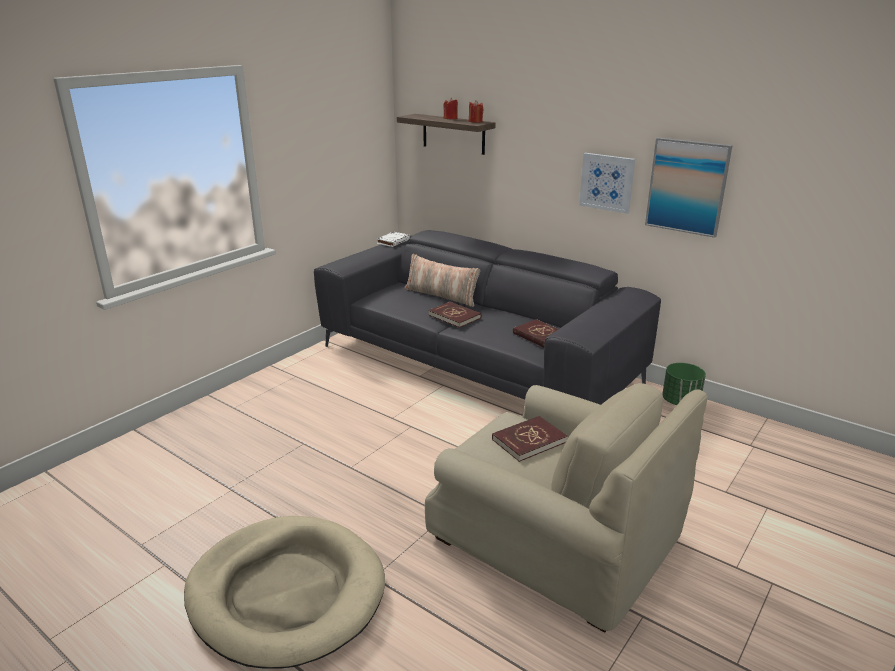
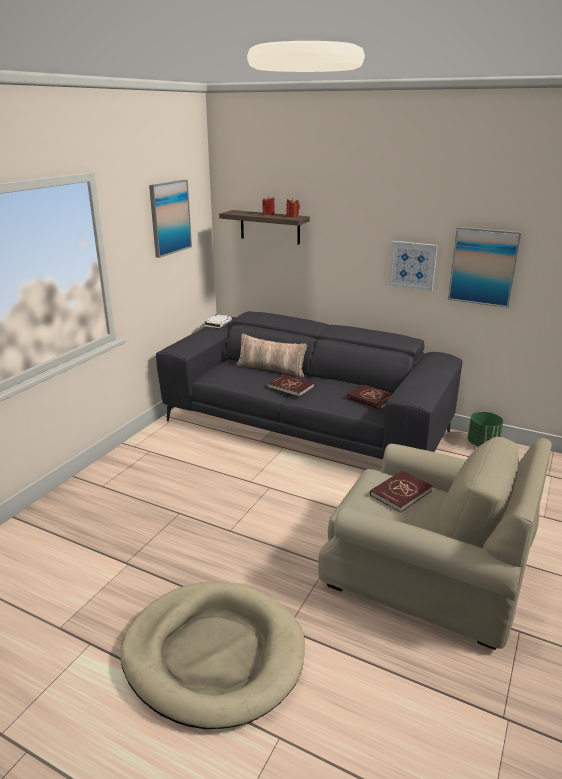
camera: 10 degrees left, 0 degrees up
(338, 119) = (170, 217): none -> picture

